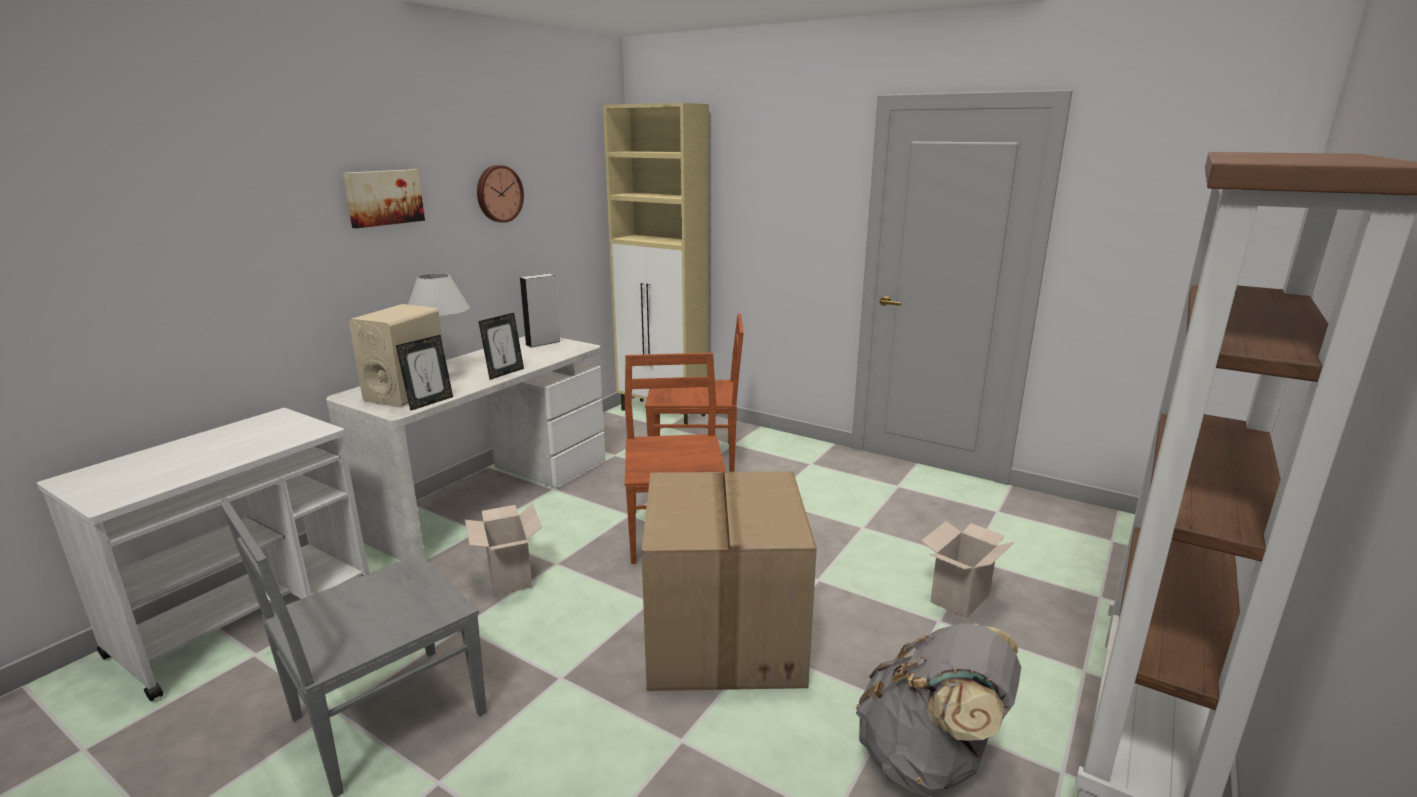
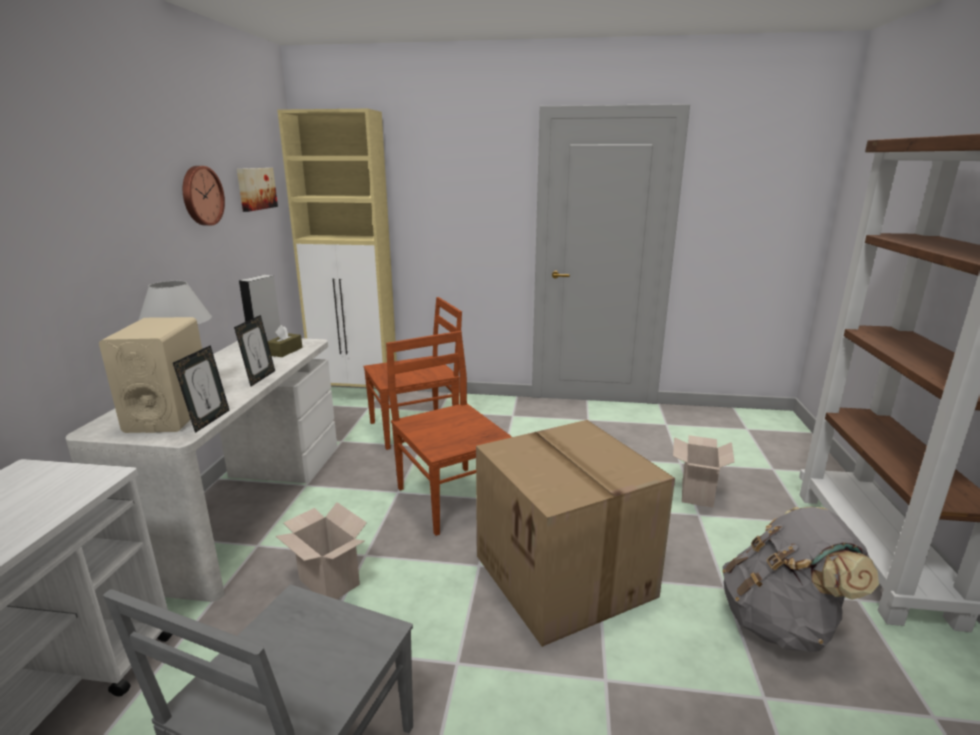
camera: 25 degrees left, 0 degrees up
(383, 197) = (96, 199): picture -> picture (255, 188)
(551, 352) = (285, 351): none -> brown tissue box

